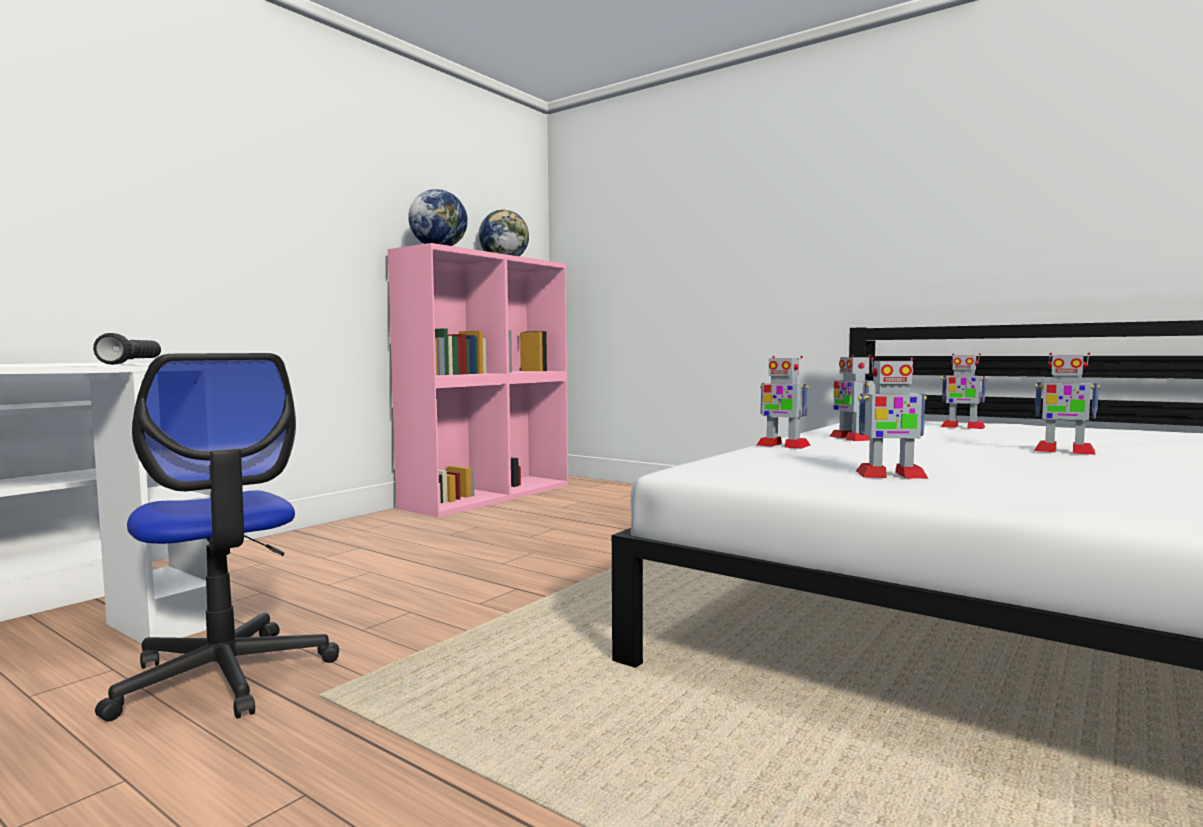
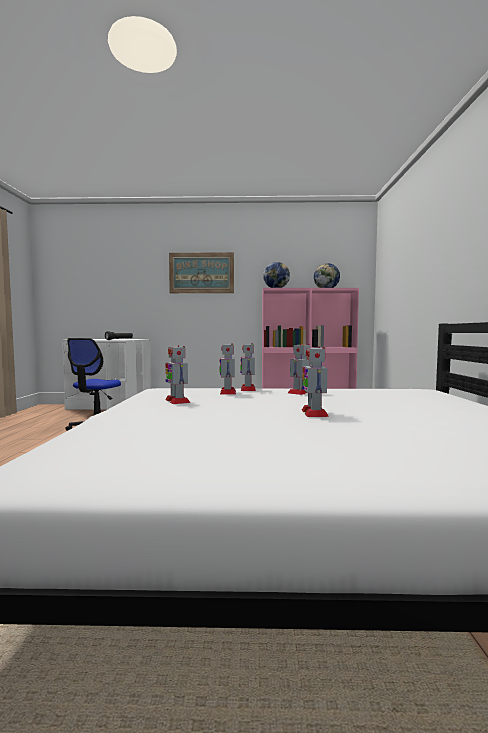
camera: 55 degrees right, 0 degrees up
(244, 181) = (201, 273): none -> picture
(962, 427) = (418, 400): toy robot -> toy robot (227, 392)

